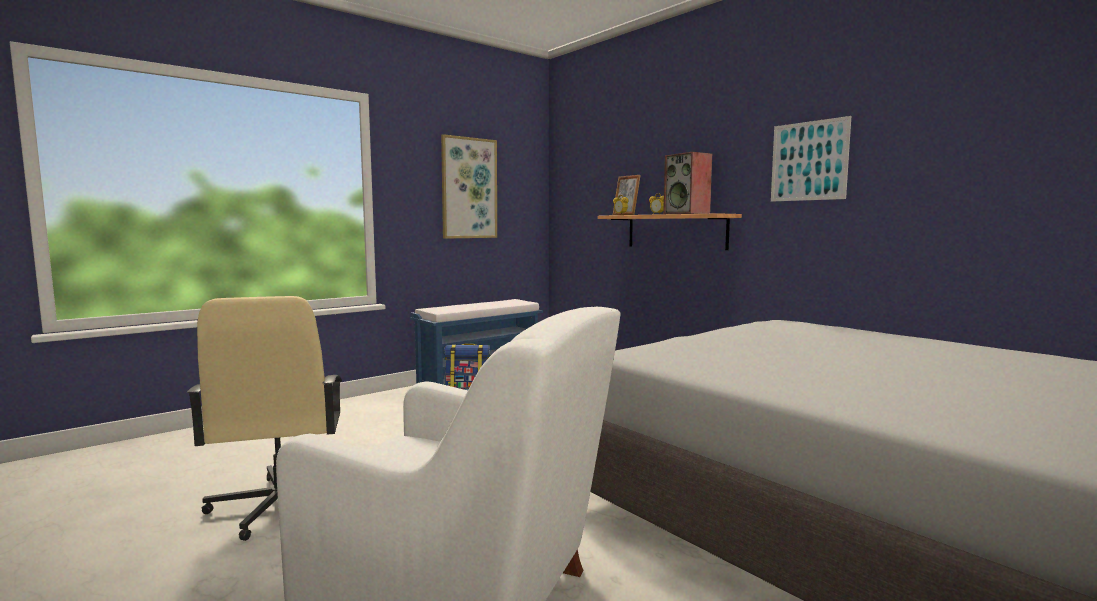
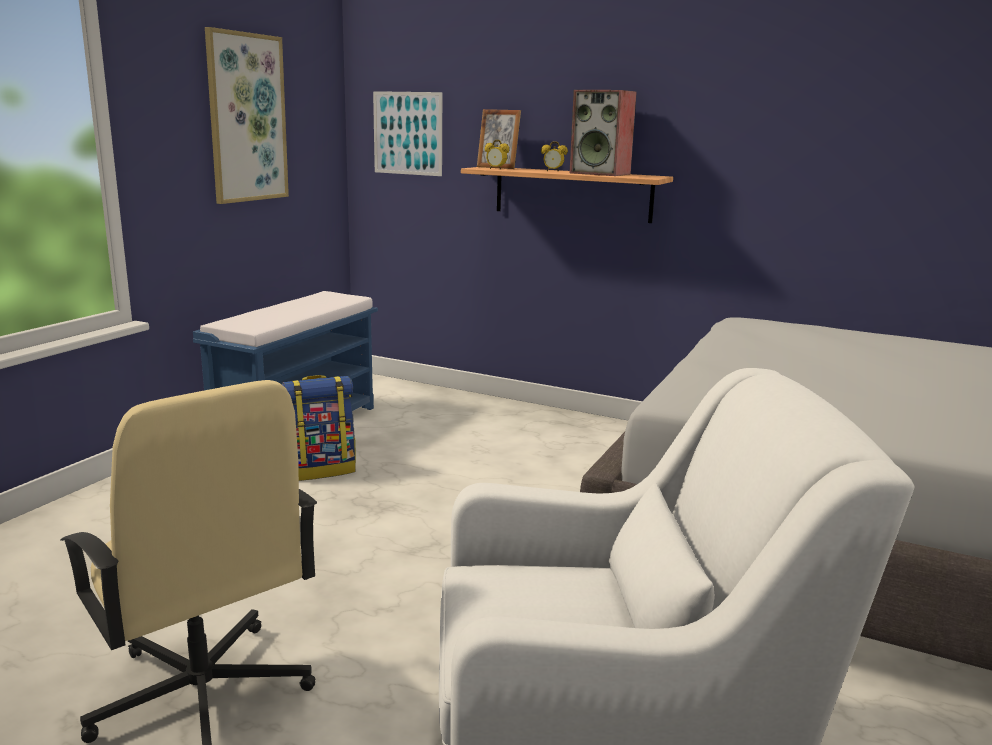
camera: 25 degrees left, 10 degrees up
(809, 161) = (769, 115): picture -> picture (407, 133)

